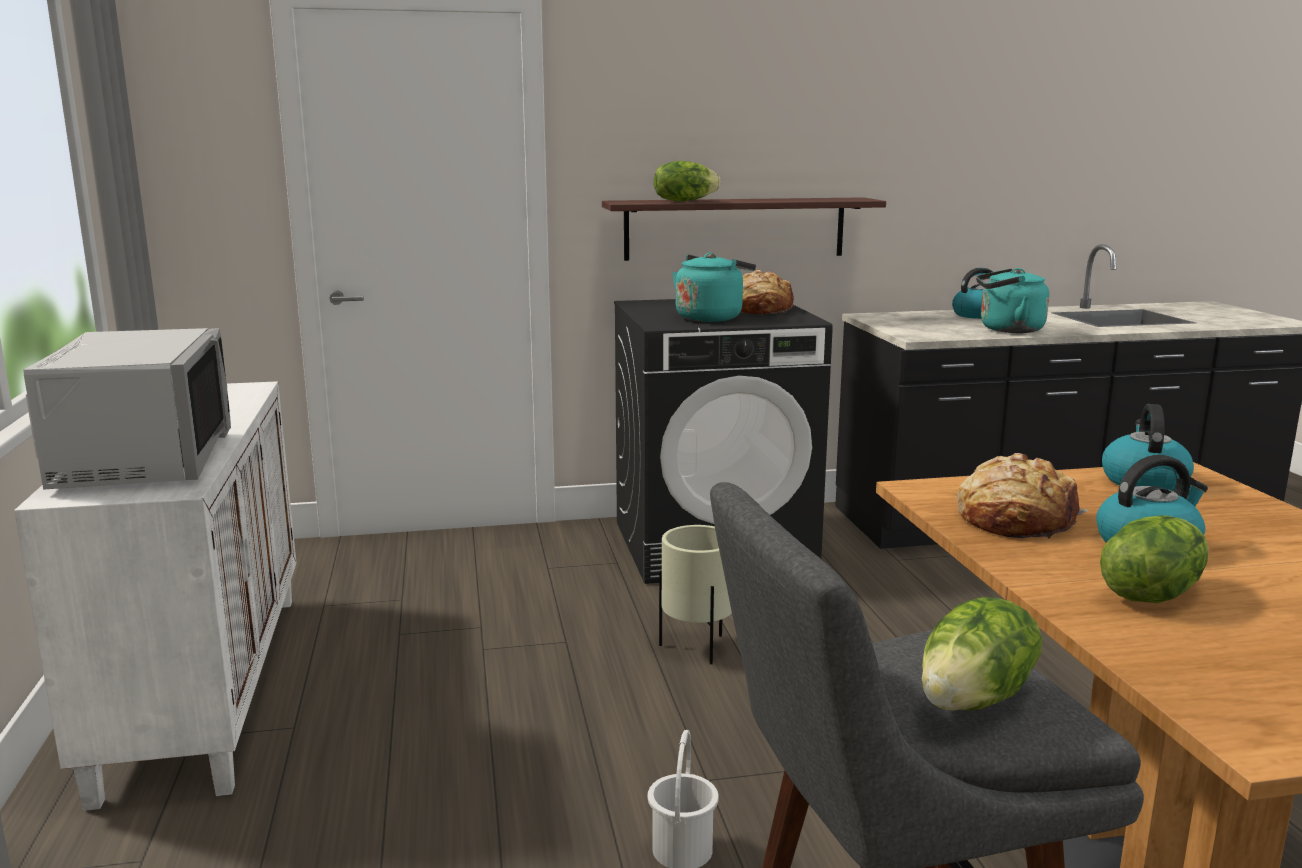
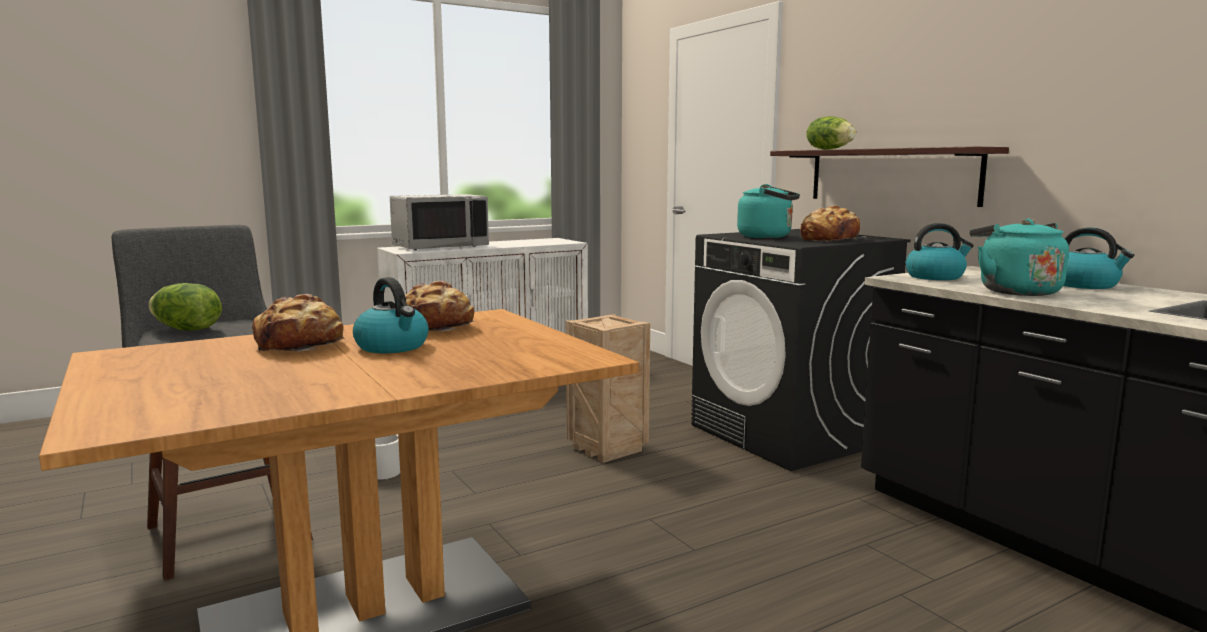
camera: 70 degrees right, 5 degrees down
(697, 649) = (609, 450): beige planter -> crate
(1143, 481) = (553, 349): kettle -> kettle (935, 277)
(1150, 593) = (301, 345): lettuce -> bread

